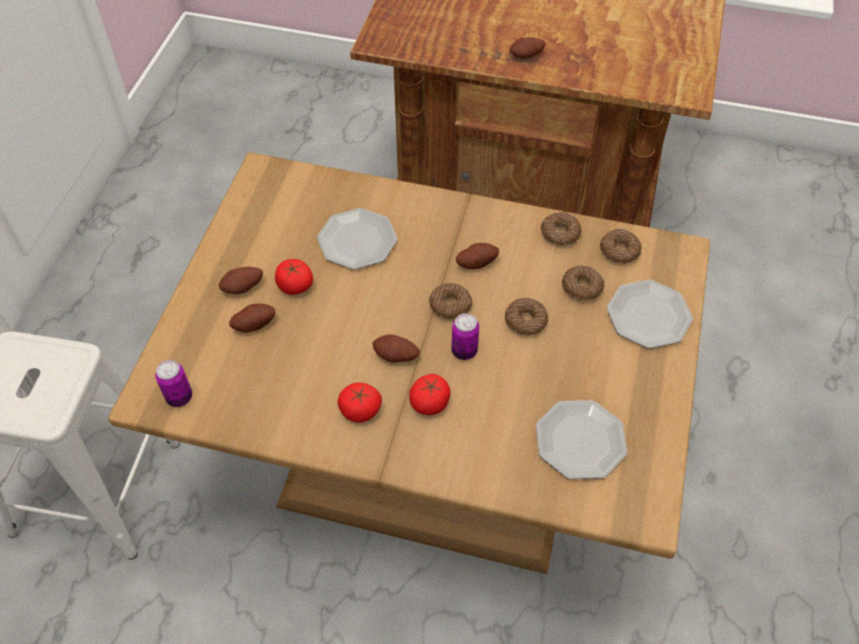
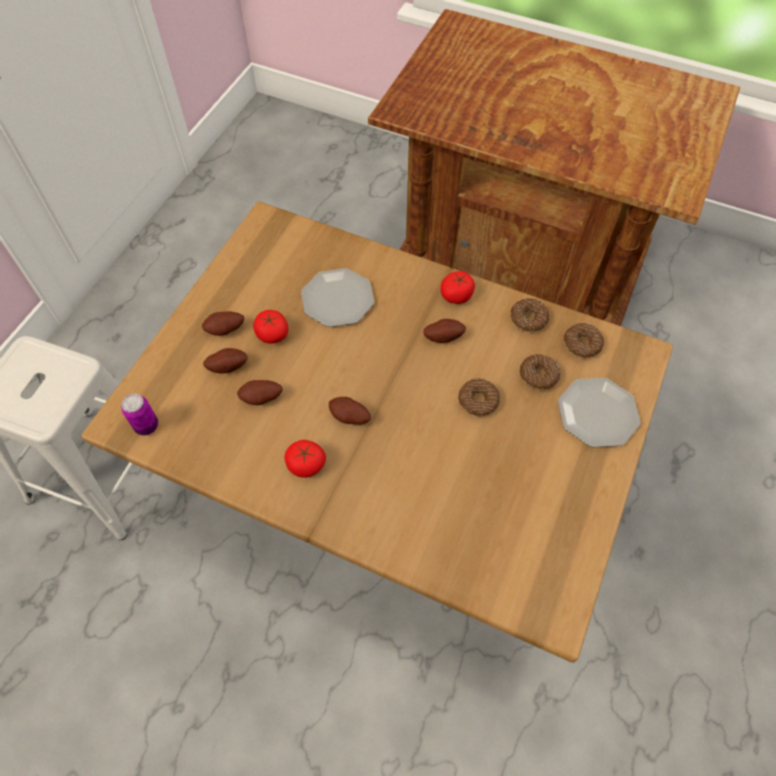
camera: 10 degrees right, 5 degrees up
(430, 402) = (372, 467): tomato -> tomato (456, 295)
(450, 306) = (410, 375): donut -> none
(464, 351) = (414, 421): can -> none
(526, 57) = (530, 141): potato -> potato (262, 399)
(581, 440) = (507, 529): plate -> none

